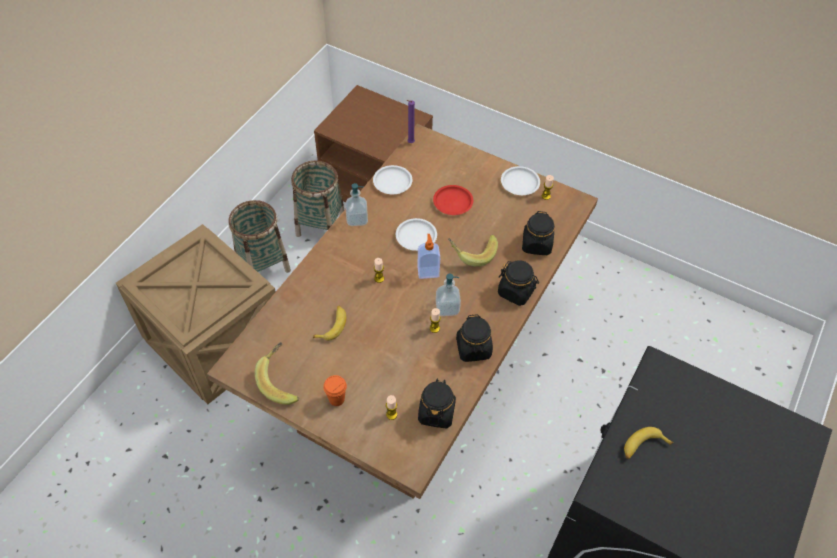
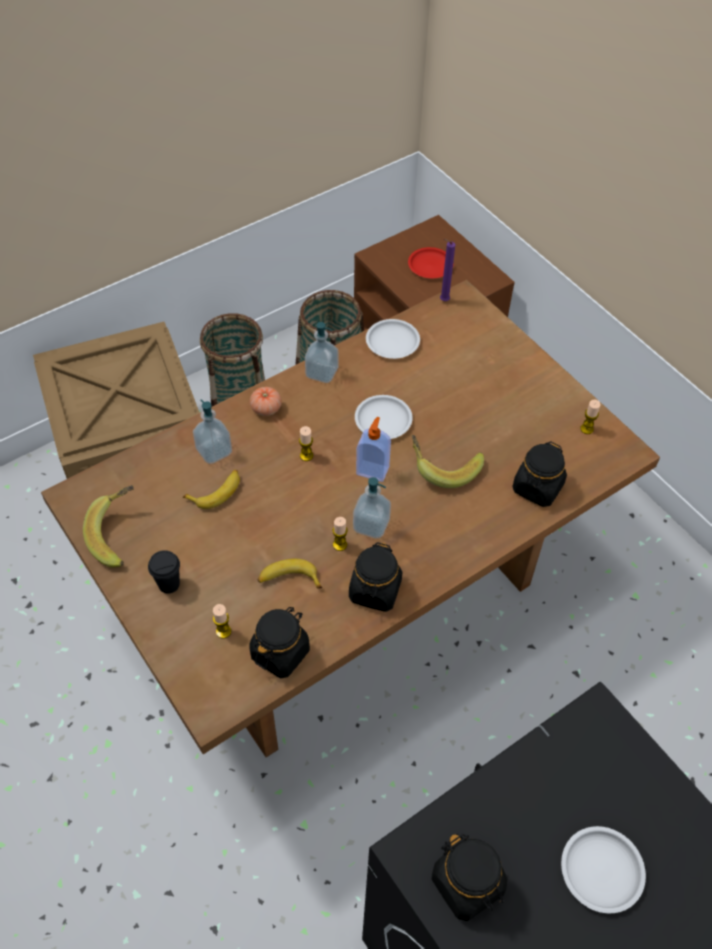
camera: 25 degrees right, 0 degrees up
(314, 299) = (214, 451): none -> soap dispenser
(333, 257) = (266, 408): none -> tomato
(336, 399) = (169, 584): orange cup -> black cup
(453, 202) = (456, 394): red plate -> red plate (430, 266)
(516, 292) = (474, 539): black jar -> black jar (467, 884)
(520, 183) = (560, 399): white plate -> white plate (601, 870)
(643, 446) = (510, 818): banana -> banana (288, 579)

